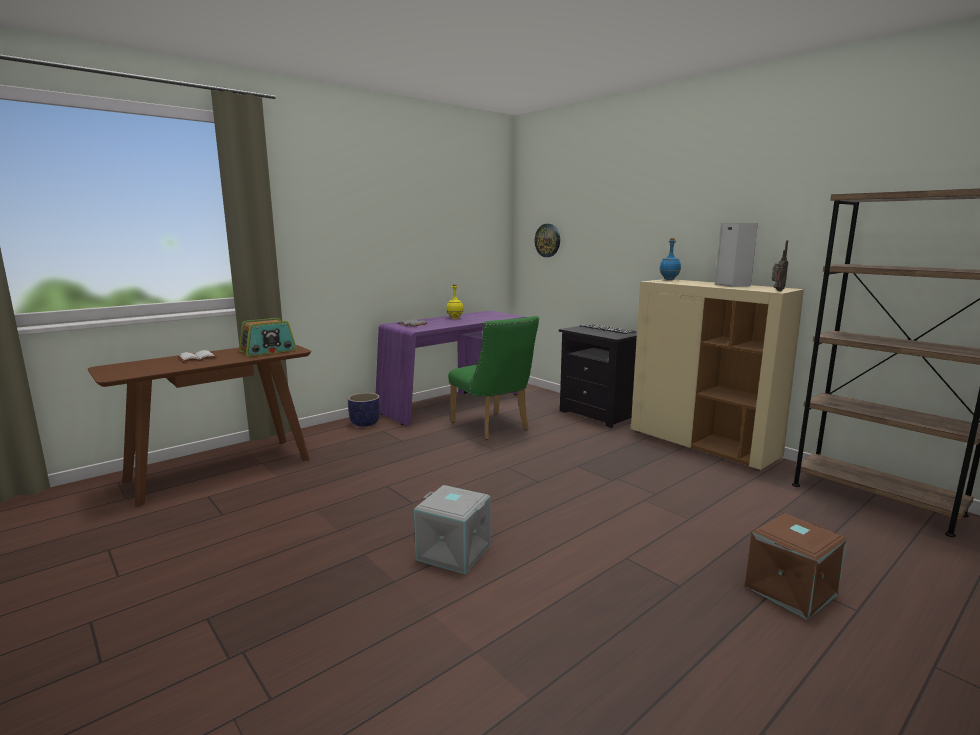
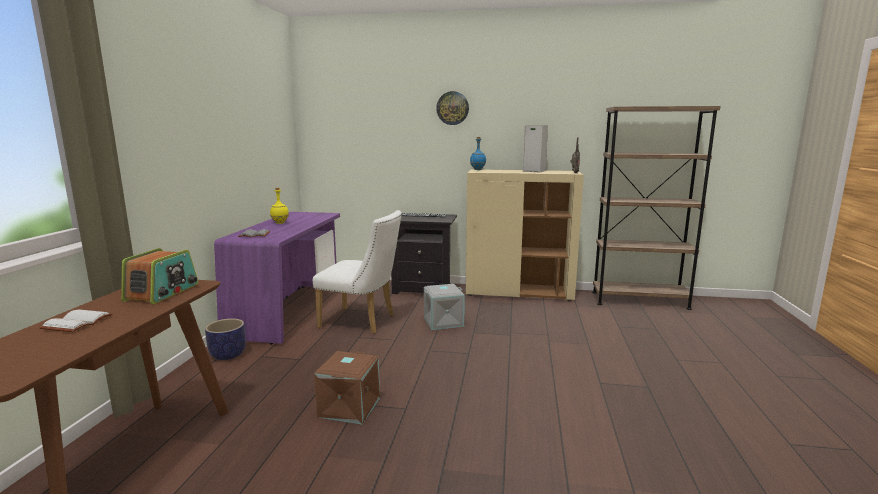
camera: 40 degrees left, 0 degrees up
(452, 553) = (504, 432): grey storage box -> grey storage box (443, 322)
(493, 427) = (362, 322): green chair -> white chair
(548, 240) = (342, 140): wall clock -> wall clock (452, 108)
(789, 589) = (686, 365): brown storage box -> brown storage box (348, 407)

